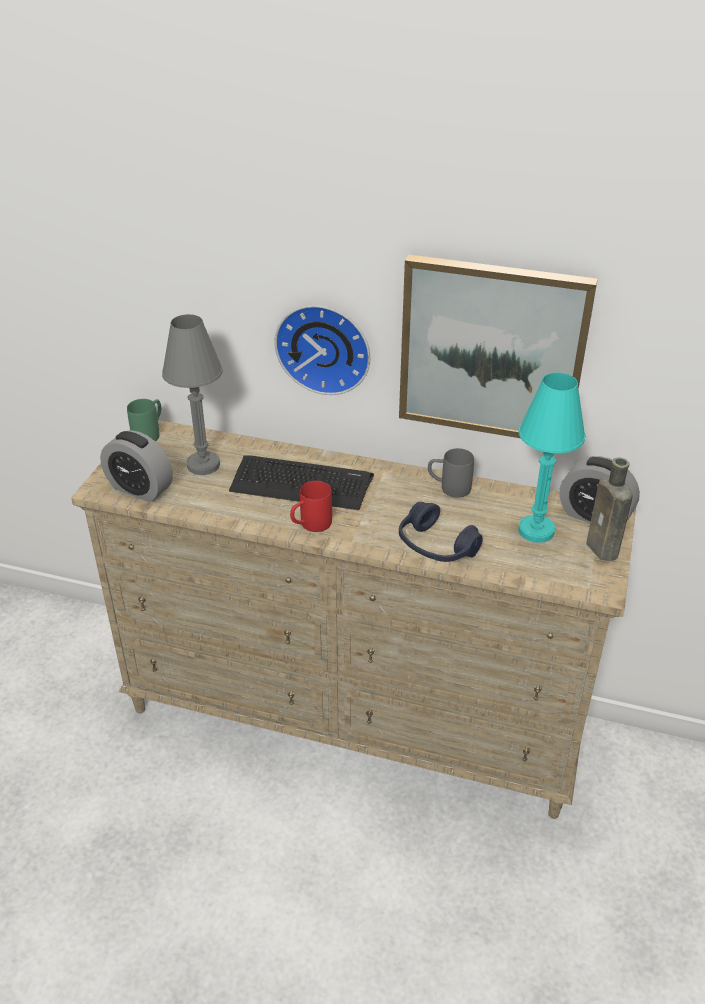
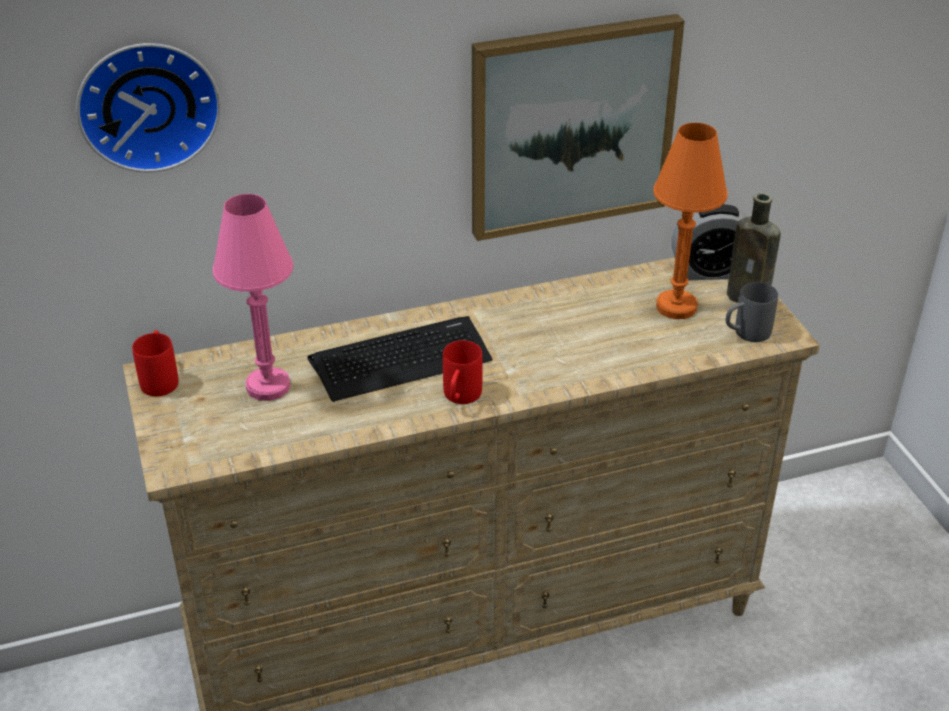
camera: 35 degrees left, 0 degrees up
(140, 489) = (223, 444): alarm clock -> none
(150, 433) = (160, 378): green mug -> red mug
(203, 465) = (268, 386): grey table lamp -> pink table lamp
(324, 347) = (373, 186): wall clock -> wall clock (148, 104)
(436, 546) = (604, 363): blue headphones -> none
(448, 488) = (554, 300): grey mug -> grey mug (745, 334)
(536, 531) = (676, 307): turquoise table lamp -> orange table lamp

